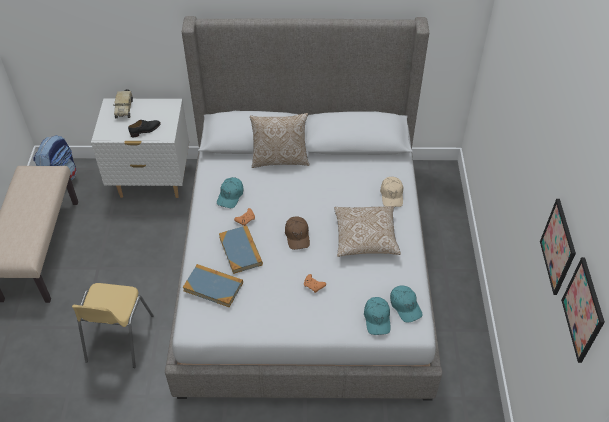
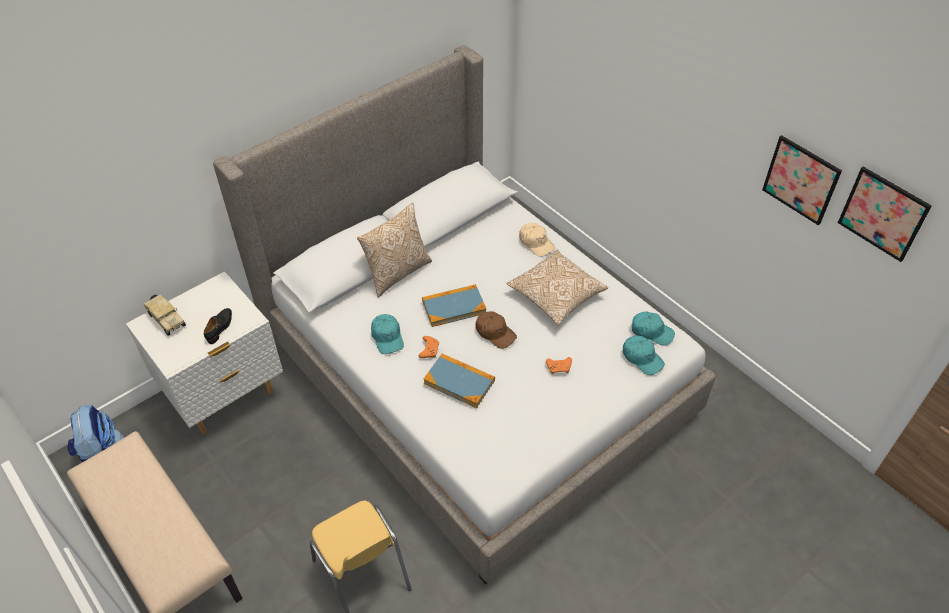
camera: 40 degrees left, 0 degrees up
(213, 286) = (471, 433): book -> book (454, 307)

